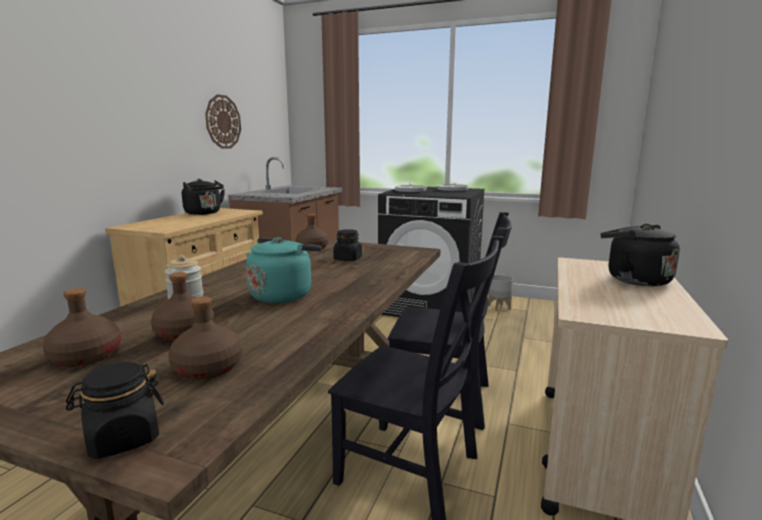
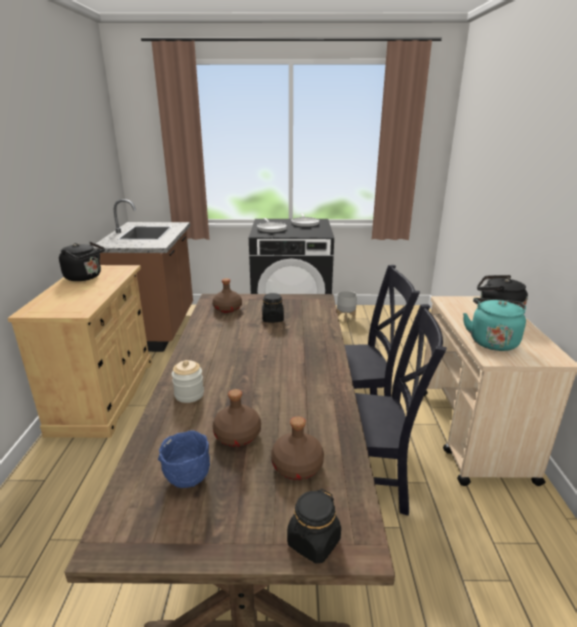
camera: 20 degrees left, 10 degrees up
(85, 356) = (187, 479): brown bottle -> blue bowl
(223, 122) = (73, 171): wall clock -> none
(283, 295) = (267, 374): turquoise kettle -> turquoise kettle (492, 341)

